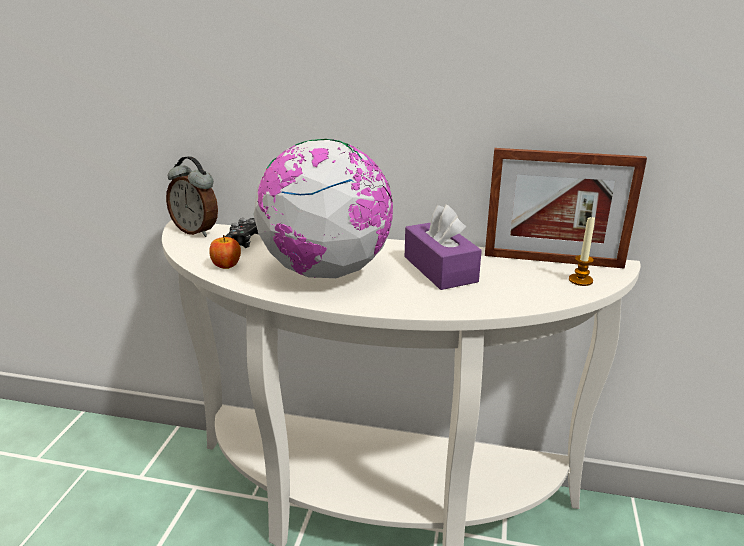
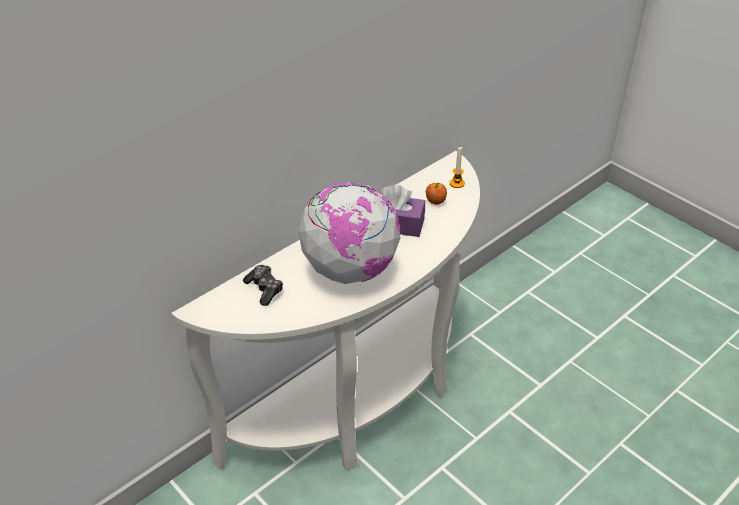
camera: 55 degrees left, 15 degrees up
(197, 231) = (214, 306): alarm clock -> none
(226, 265) = (294, 310): apple -> apple (435, 201)
(552, 260) = (426, 178): picture frame -> none

